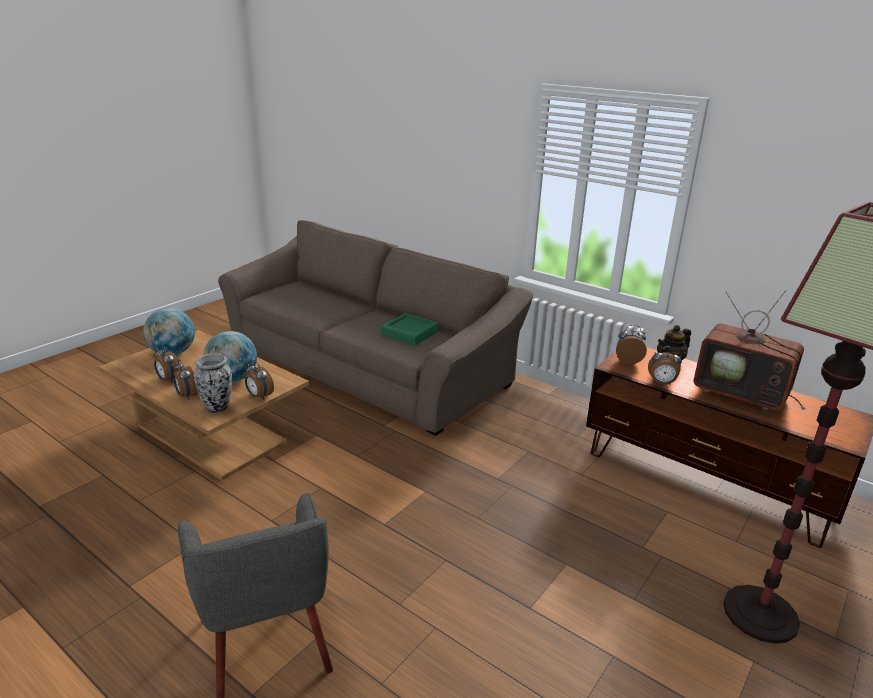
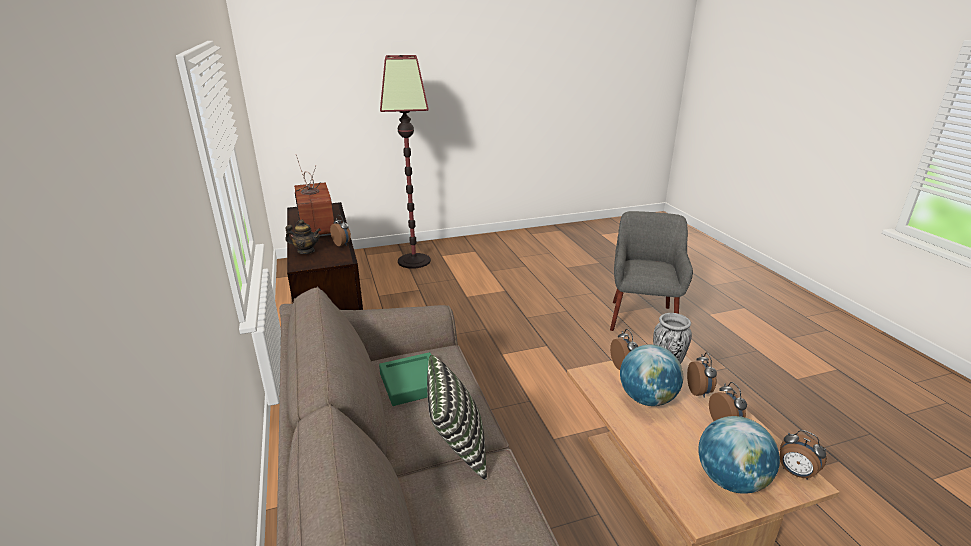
camera: 145 degrees left, 0 degrees up
(347, 320) = (457, 446): none -> pillow
(628, 361) = (325, 260): alarm clock -> alarm clock (795, 473)

